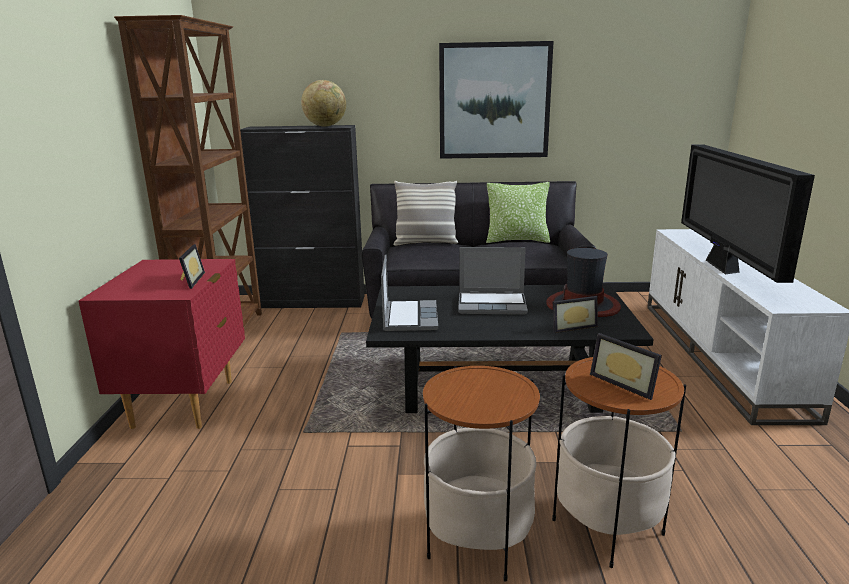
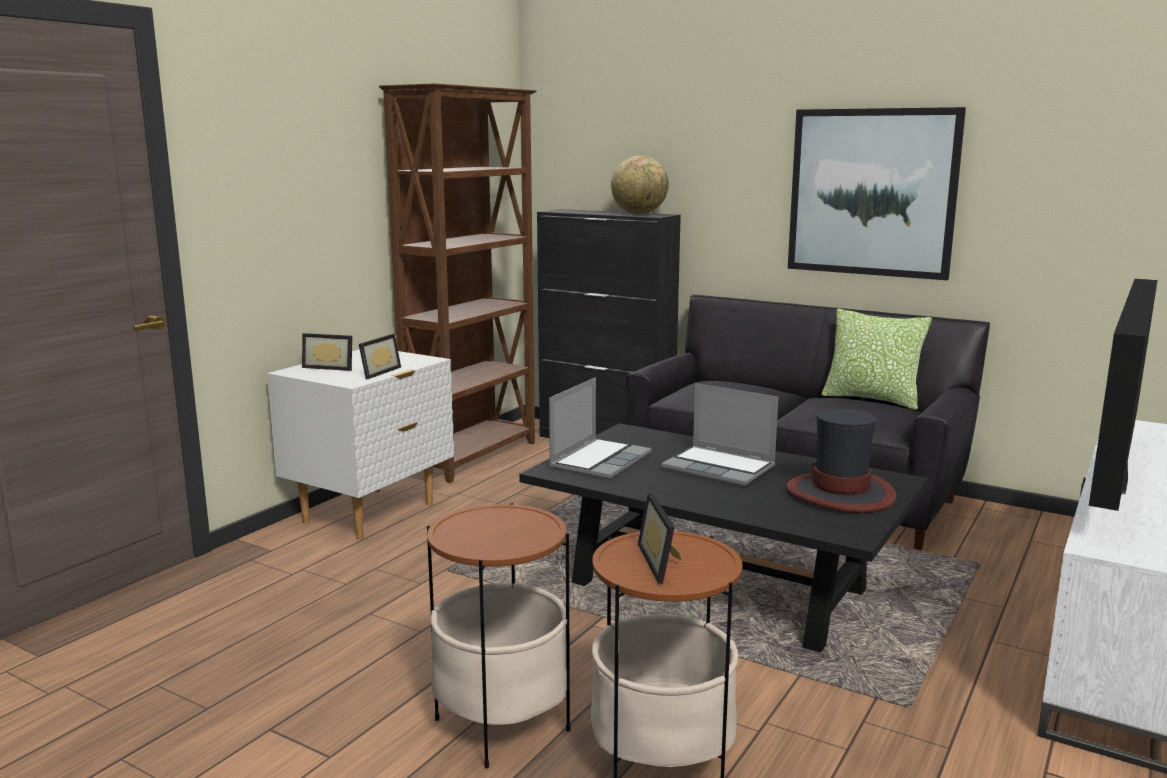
camera: 30 degrees right, 5 degrees down
(185, 403) = (370, 513): red nightstand -> white nightstand
(425, 243) = (736, 382): pillow -> none
(571, 327) = (781, 513): picture frame -> picture frame (330, 367)

